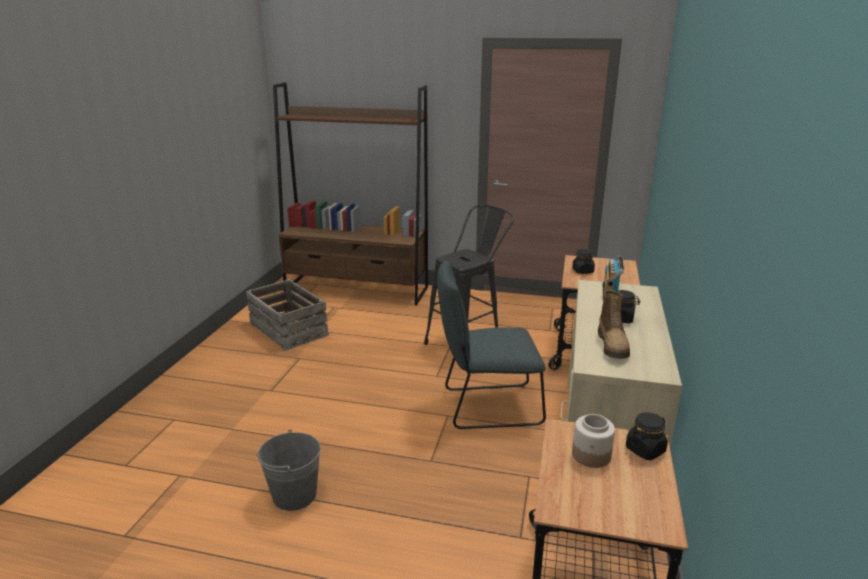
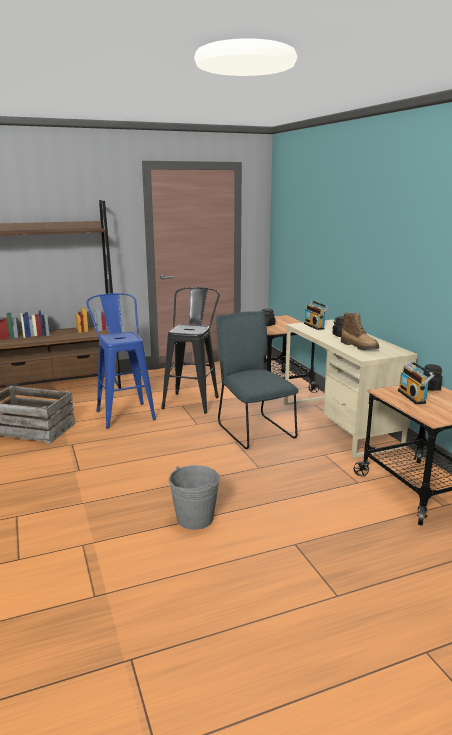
camera: 35 degrees left, 5 degrees down
(384, 336) = (124, 413): none -> blue stool
(487, 406) = (253, 430): grey chair -> grey chair turned 105 degrees clockwise
(591, 455) = (413, 397): jar -> radio

